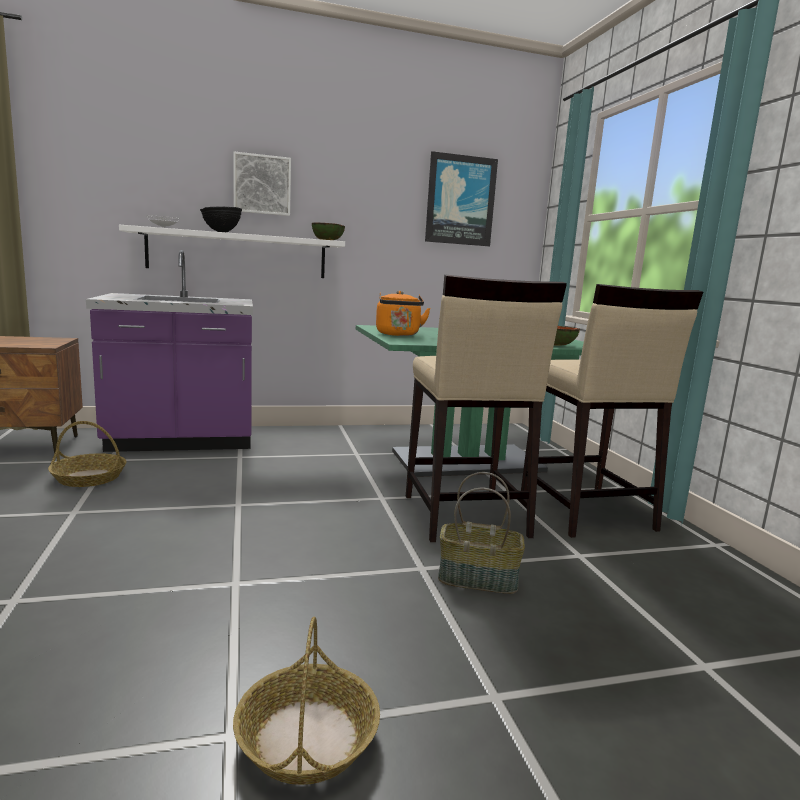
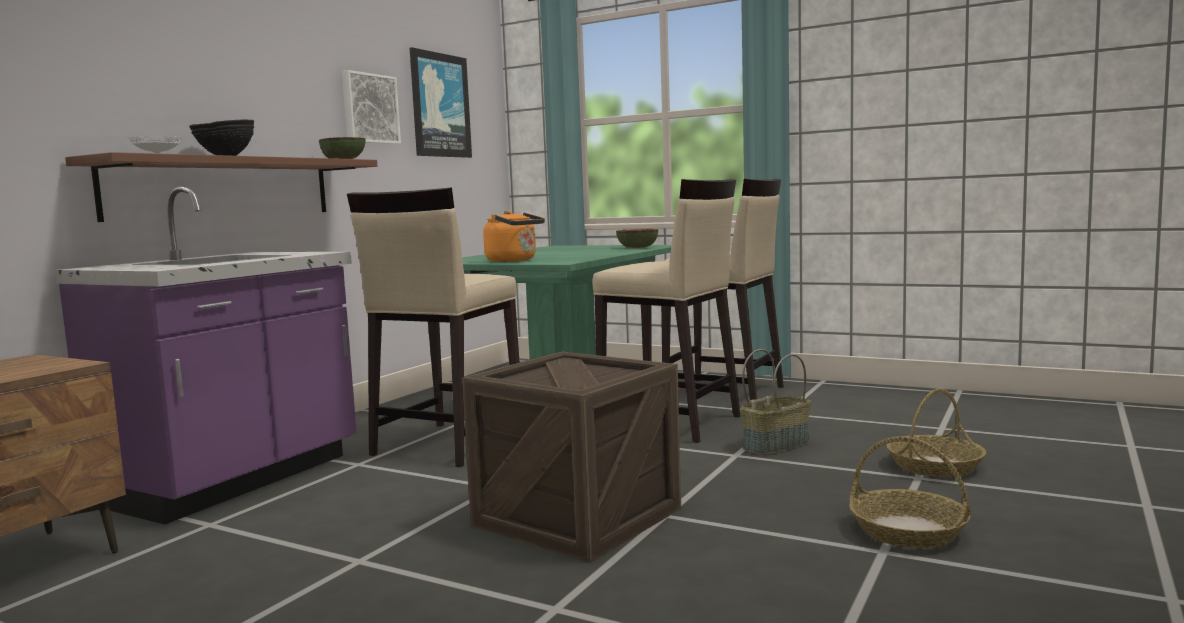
camera: 45 degrees left, 5 degrees down
(89, 478) = (255, 541): basket -> basket (934, 466)
(201, 550) = (577, 517): none -> crate
(238, 254) = (223, 188): white shelf -> brown shelf
(262, 185) = (243, 87): picture -> picture (369, 109)
(305, 465) = (447, 444): none -> beige stool

